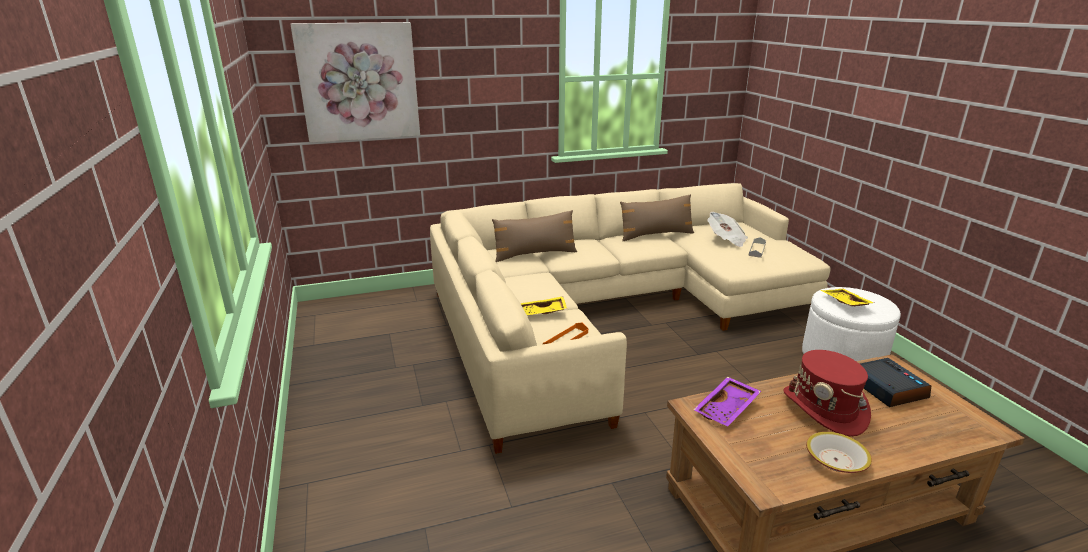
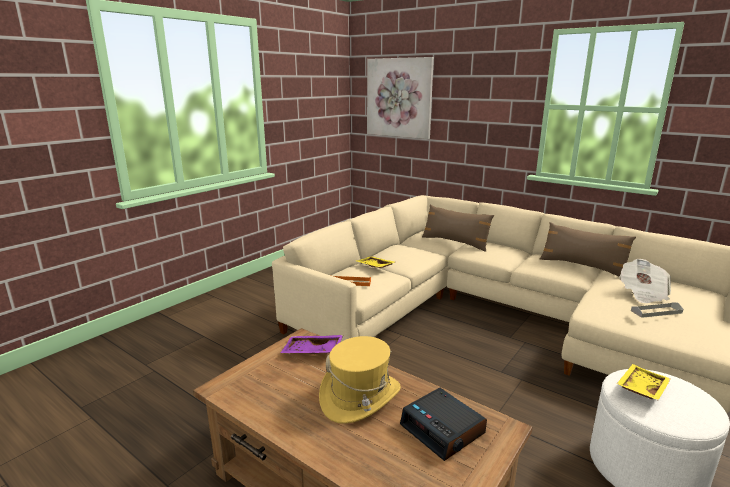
camera: 55 degrees right, 5 degrees down
(824, 409) = (360, 397): red hat -> yellow hat
(835, 460) = (282, 414): bowl -> none
(886, 388) = (443, 430): alarm clock -> alarm clock turned 105 degrees clockwise

